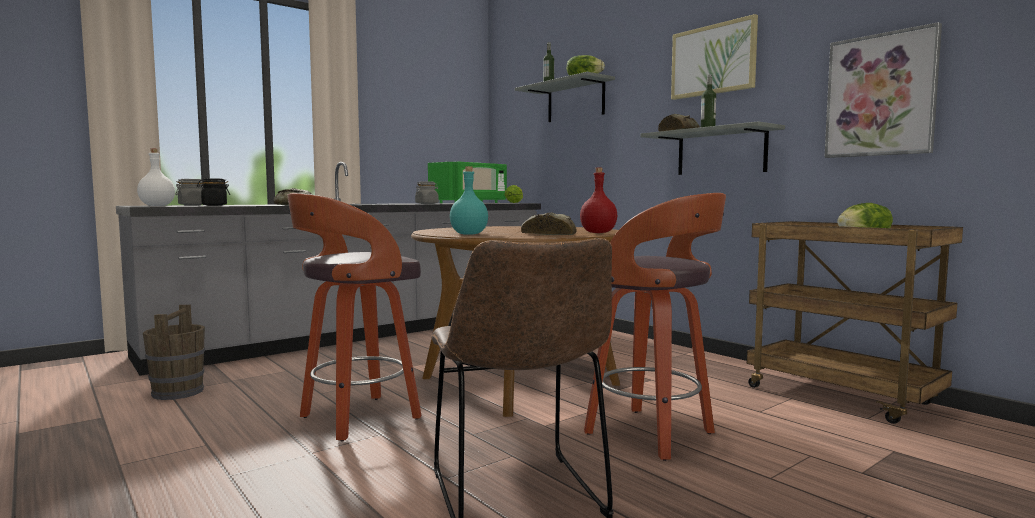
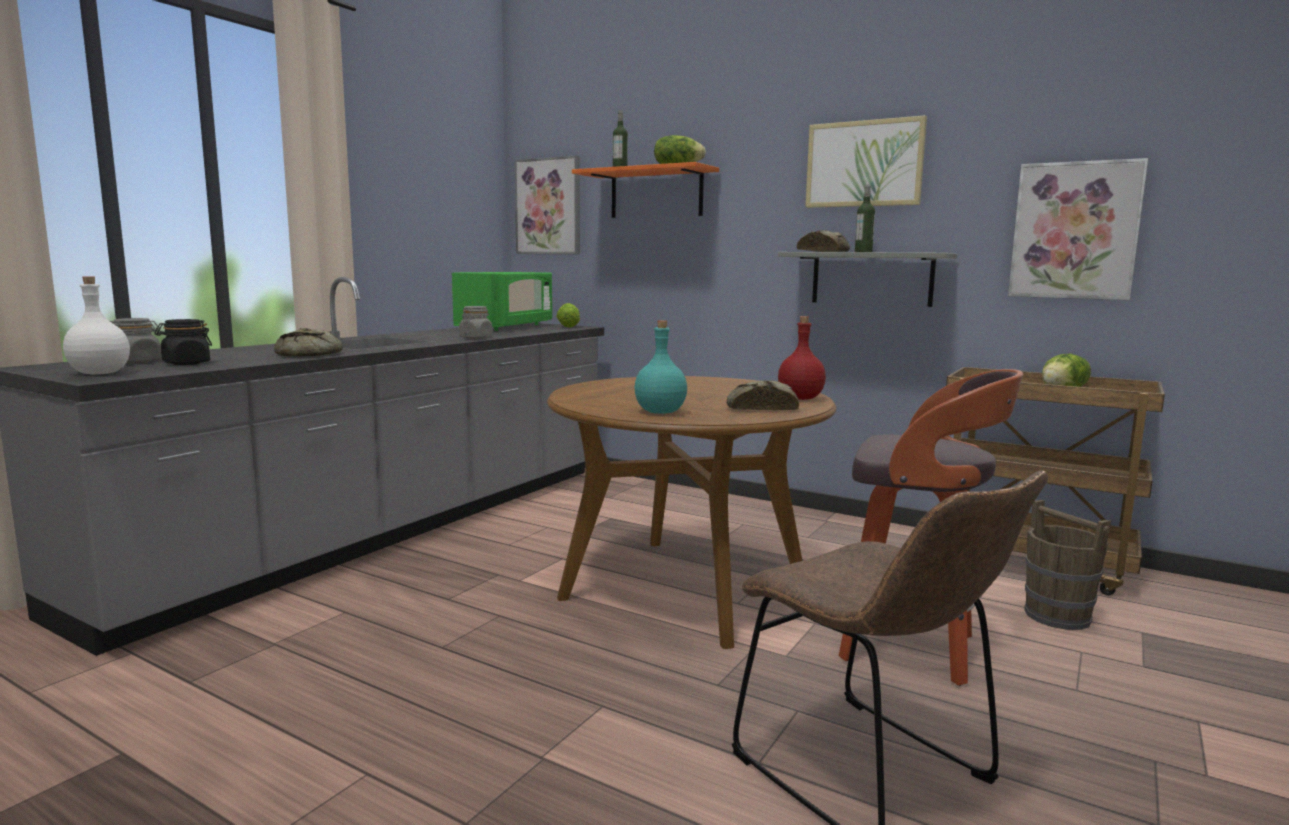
camera: 20 degrees left, 5 degrees up
(178, 392) = (206, 679): brown bucket -> brown bucket (1057, 615)
(357, 419) = (543, 685): stool -> none
(512, 118) = (548, 206): none -> picture
(575, 101) = (656, 194): grey shelf -> orange shelf

